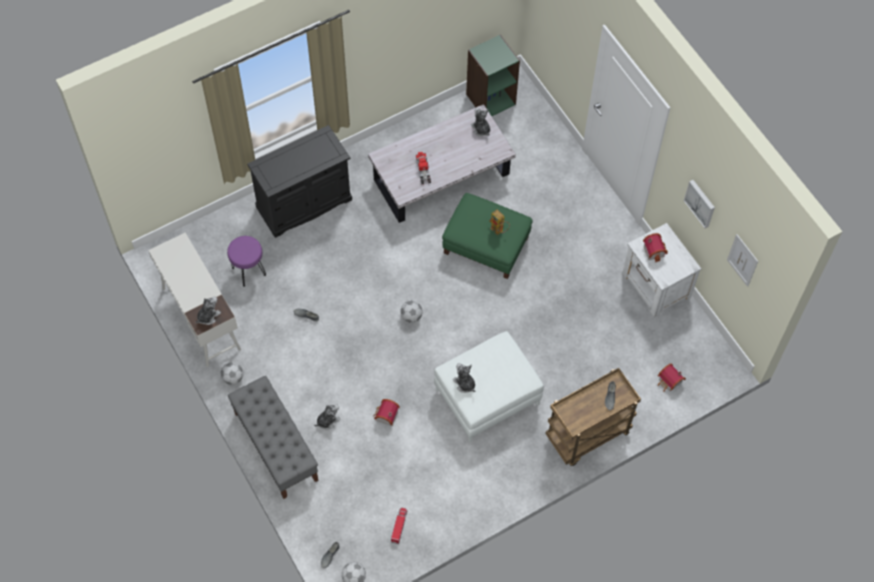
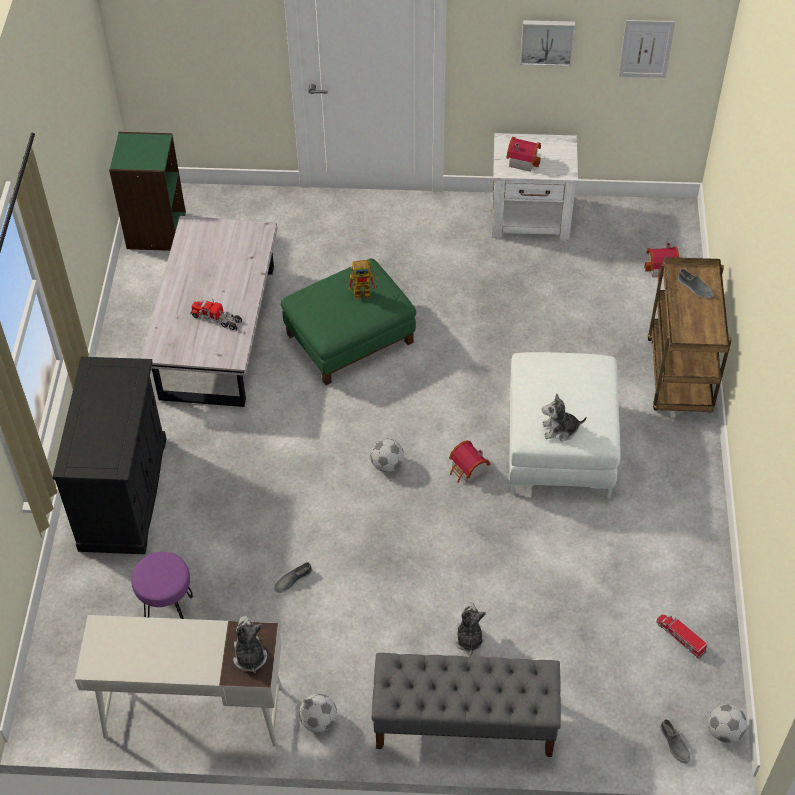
camera: 55 degrees left, 10 degrees down
(385, 416) = (509, 568): toy house -> toy house (468, 470)
(481, 129) = (212, 235): plush toy -> none

